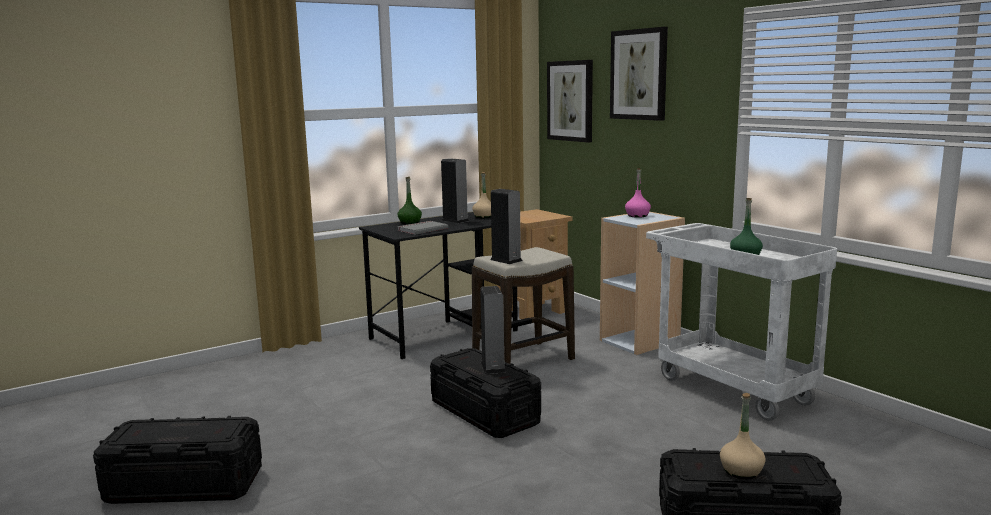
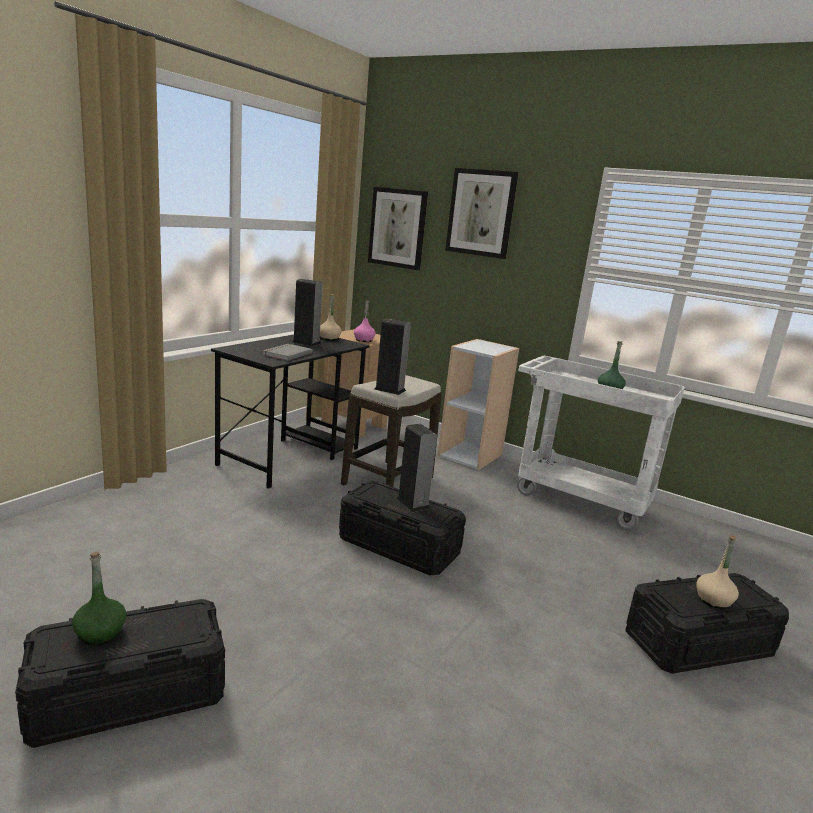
camera: 25 degrees left, 5 degrees up
(409, 222) = (261, 344): green bottle -> green bottle (100, 633)
(637, 215) = (479, 344): pink bottle -> pink bottle (364, 340)

